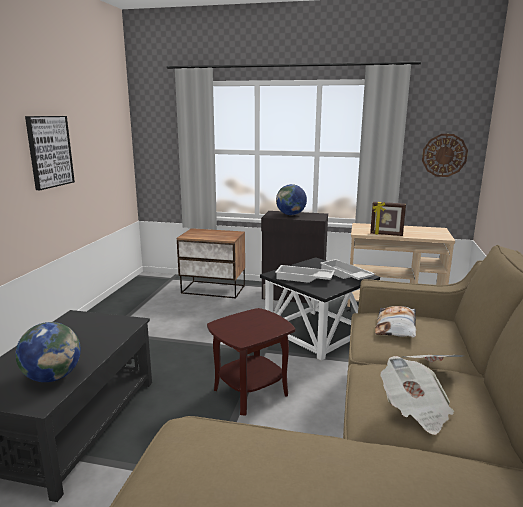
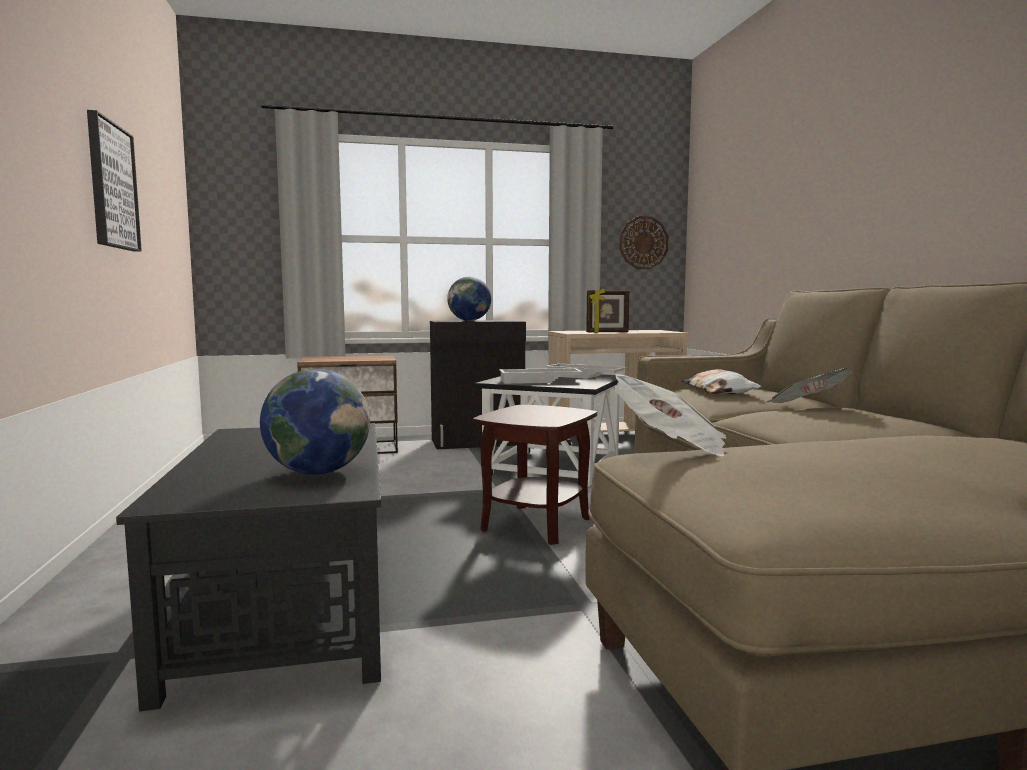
camera: 25 degrees left, 10 degrees down
(415, 410) = (850, 422): newspaper -> newspaper (671, 445)

